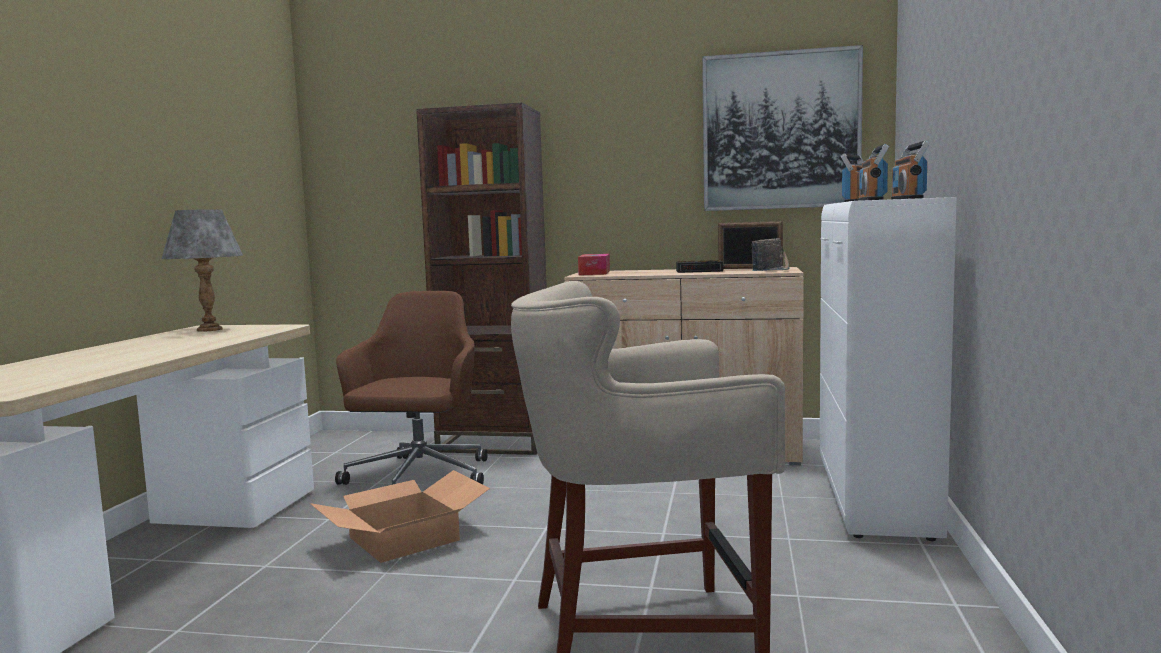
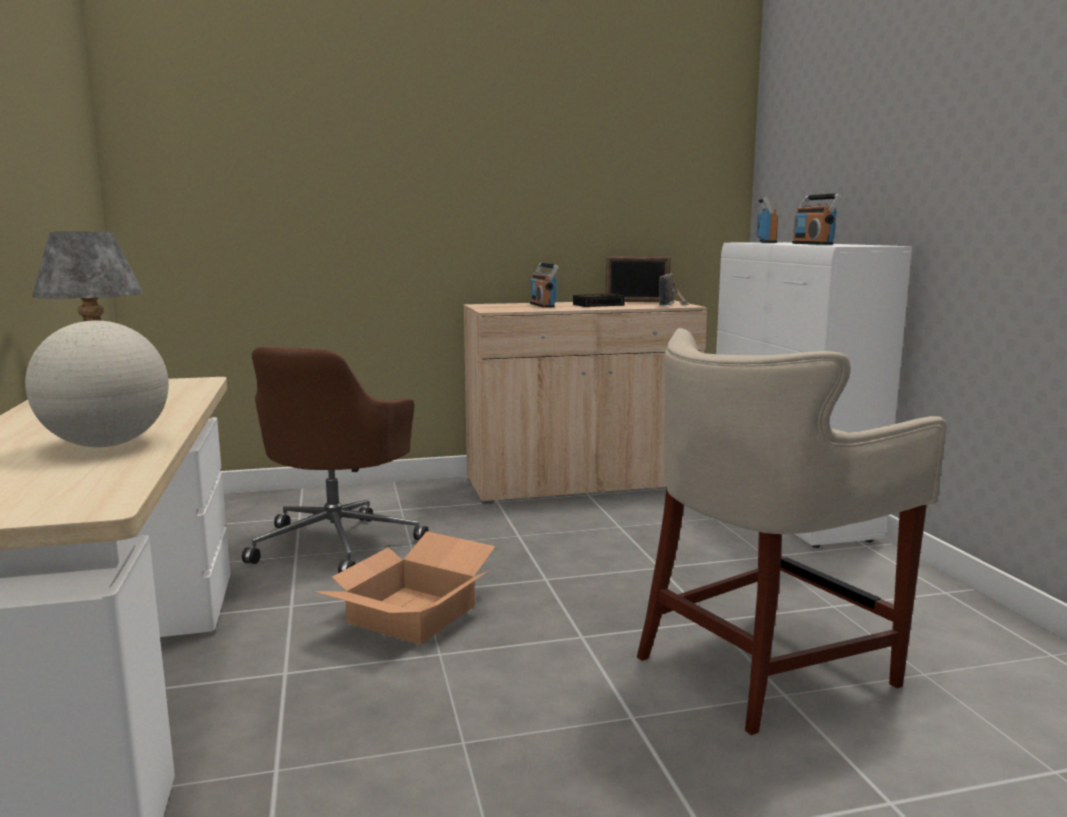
camera: 25 degrees left, 5 degrees up
(114, 361) = (107, 445): none -> globe
(418, 477) = (337, 543): brown office chair -> brown office chair turned 150 degrees counterclockwise
(495, 443) = (377, 495): brown bookcase -> none
(594, 273) = (492, 307): tissue box -> none
(780, 131) = (658, 166): picture -> none
(907, 199) = (846, 244): radio -> radio (542, 305)

